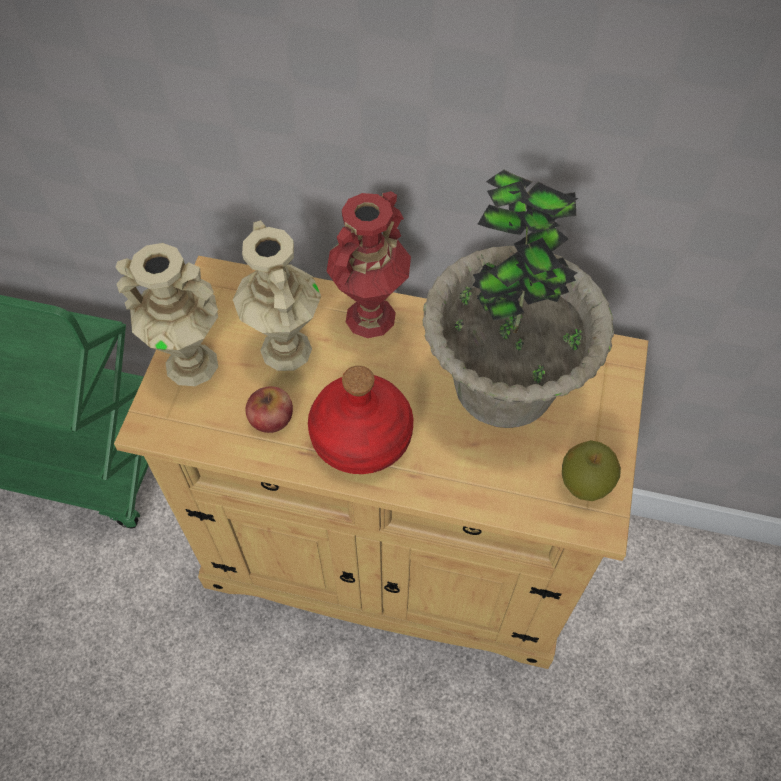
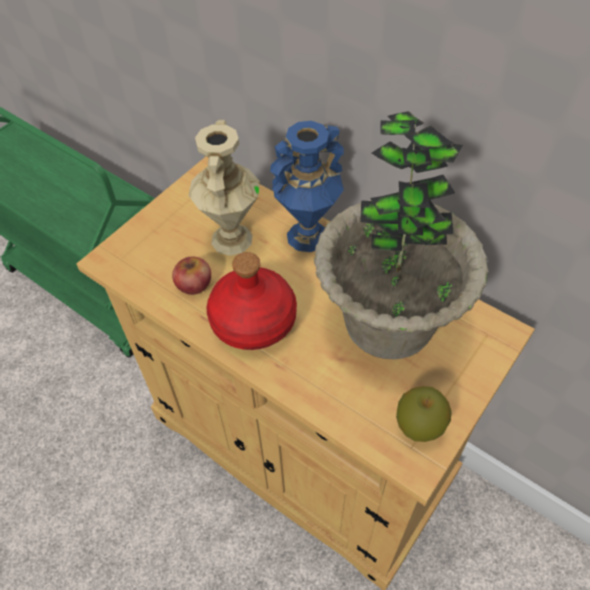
camera: 25 degrees right, 5 degrees down
(192, 363) = (160, 227): beige vase -> none
(371, 318) = (308, 237): red vase -> blue vase

